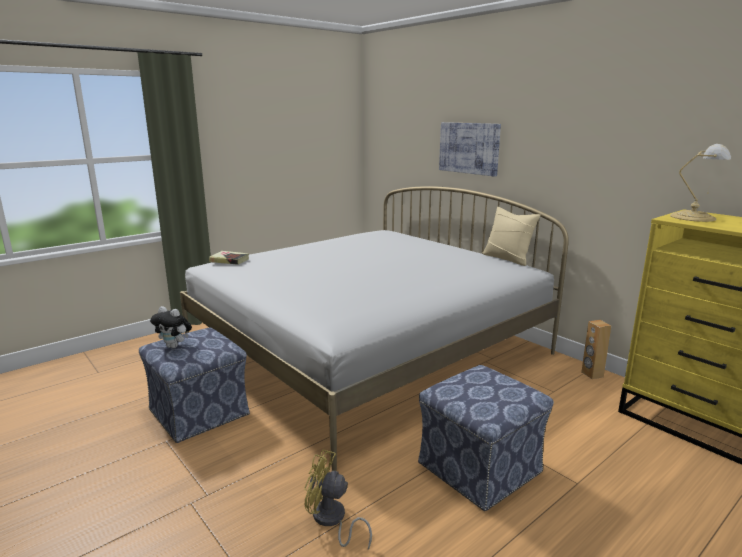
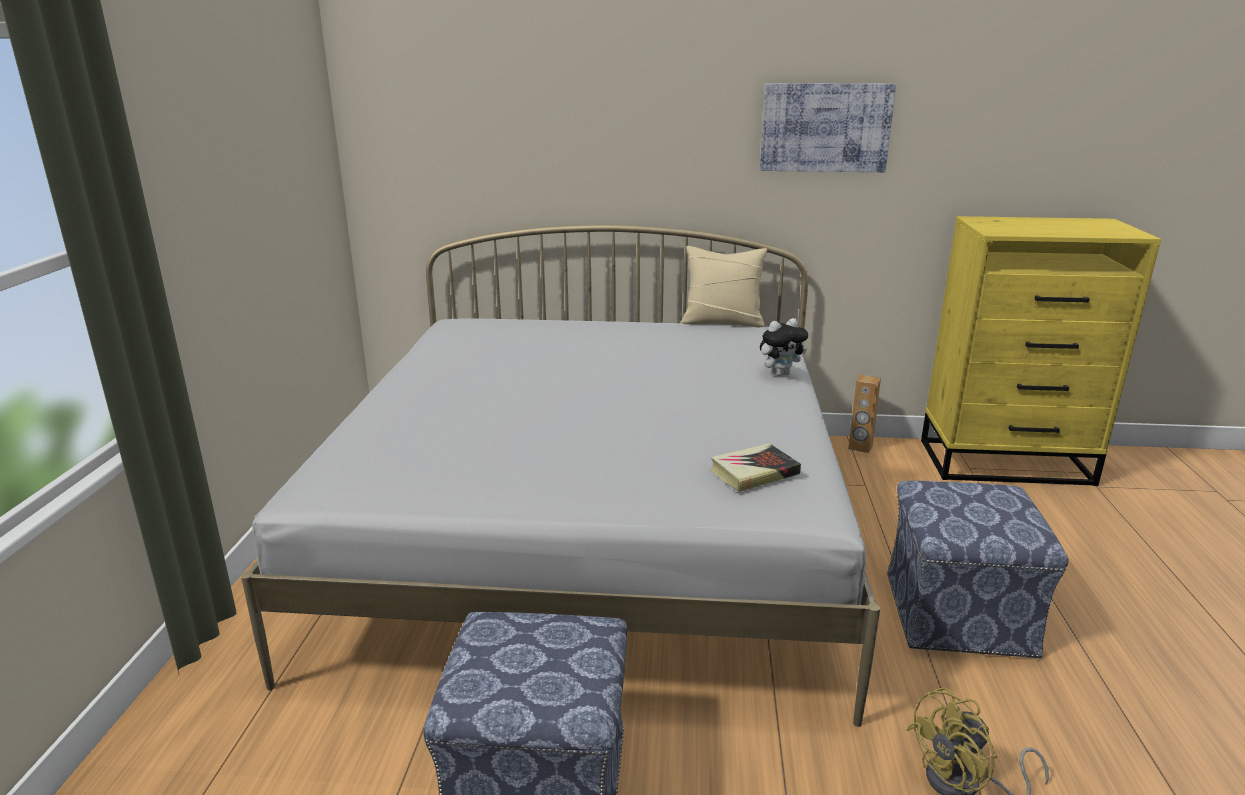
camera: 45 degrees left, 5 degrees up
(174, 346) = (514, 679): plush toy -> plush toy (780, 373)
(229, 260) = (348, 464): book -> book (754, 472)
(469, 148) = (612, 156): picture -> picture (825, 127)
(695, 217) = (1003, 226): table lamp -> none

